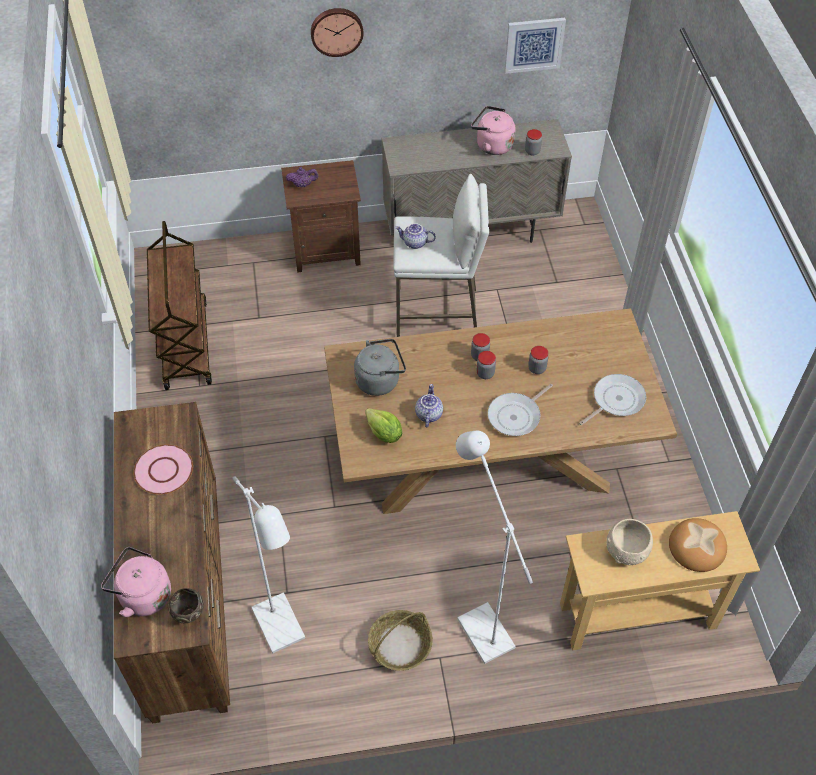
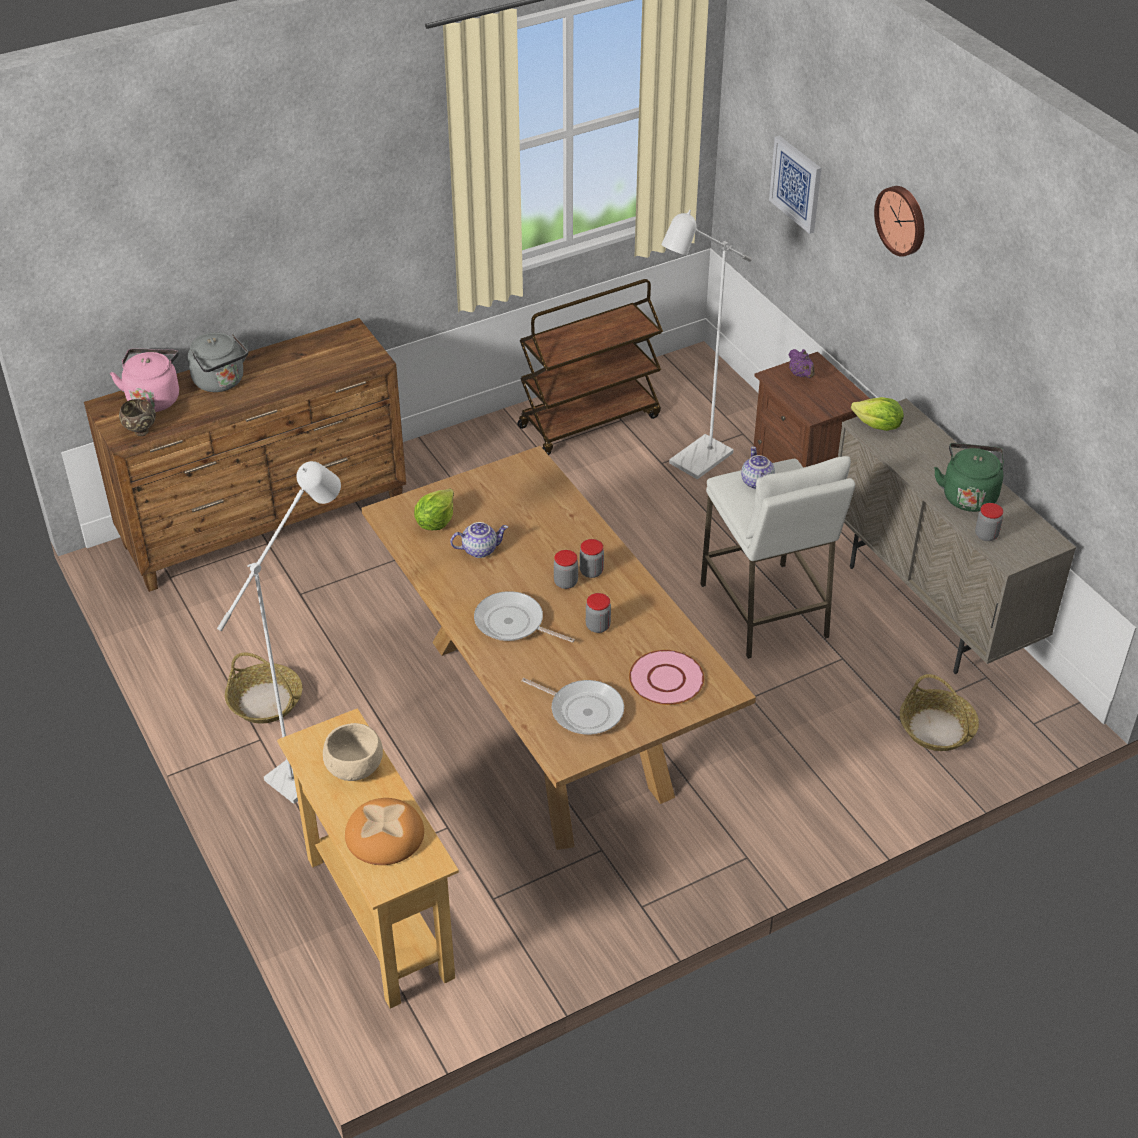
camera: 70 degrees right, 10 degrees down
(163, 470) = (301, 368): pink plate -> pink plate (666, 679)
(283, 632) = (250, 605): white floor lamp -> white floor lamp (693, 464)
(380, 380) = (511, 500): grey kettle -> grey kettle (221, 382)
(404, 161) = (877, 426): none -> lettuce
(492, 145) = (968, 495): pink kettle -> green kettle
(534, 44) = (1075, 409): picture -> picture (796, 184)
(573, 267) = (937, 729): none -> basket

